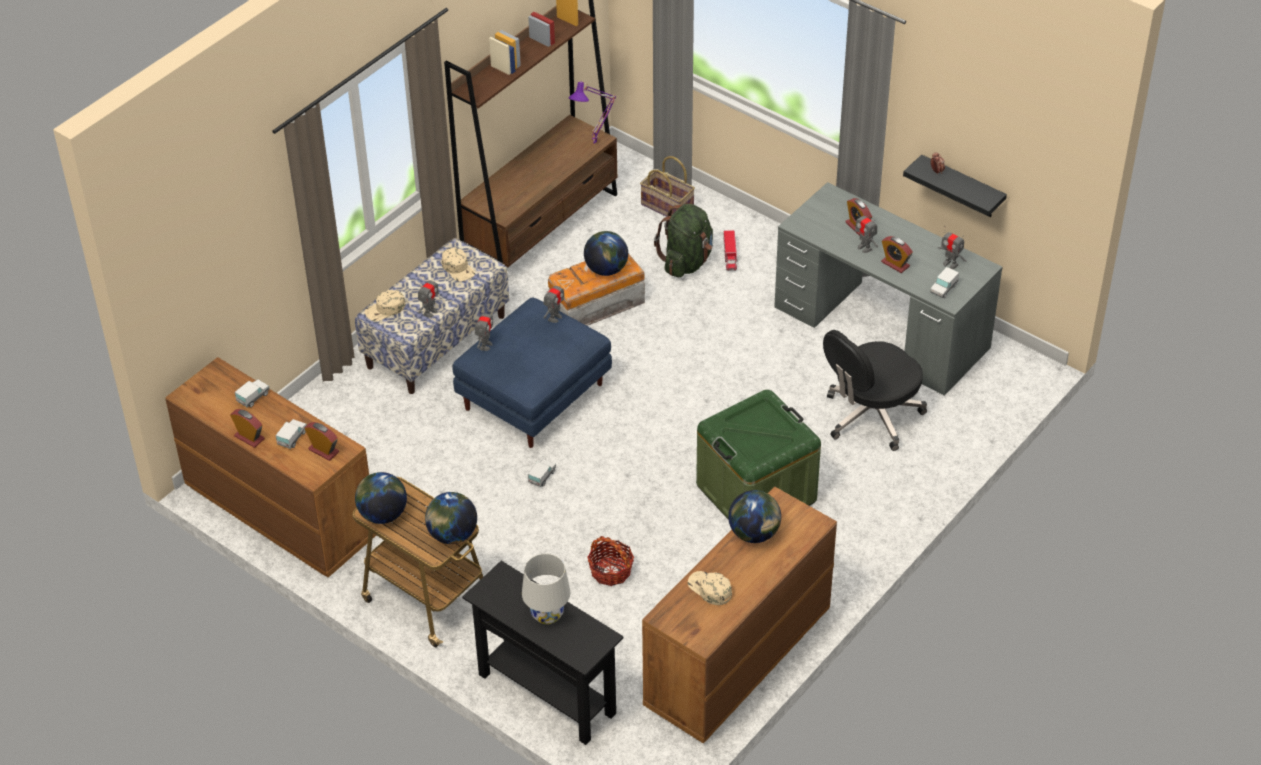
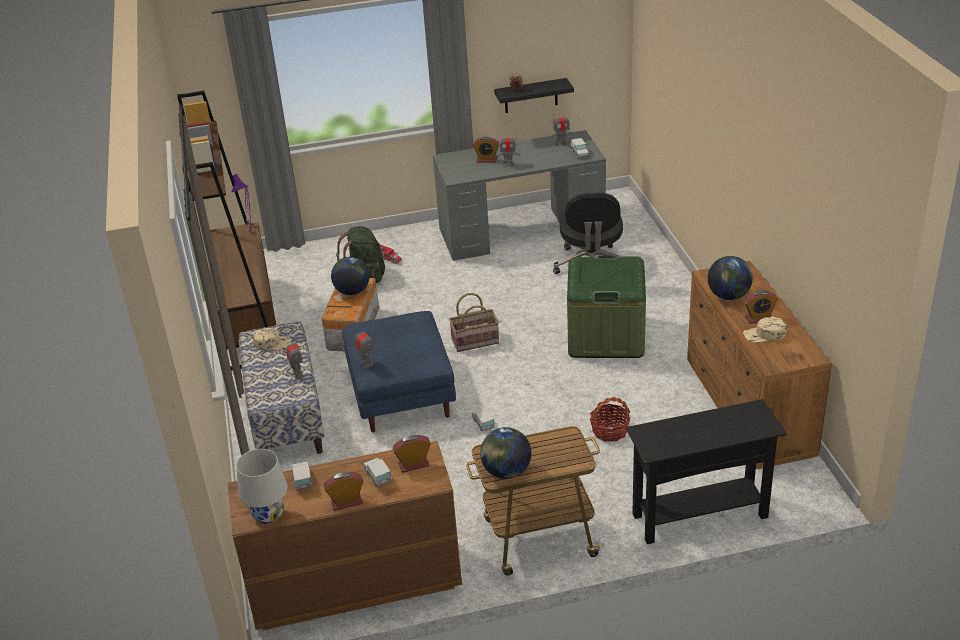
camera: 50 degrees left, 10 degrees down
(385, 309) = (264, 395): beige cap -> none
(452, 535) = (569, 443): globe -> none
(547, 615) = (707, 426): white table lamp -> white table lamp (268, 515)
(554, 317) = (382, 321): toy robot -> none
(668, 206) = (307, 262): basket -> basket (475, 341)
(895, 264) = (537, 160): alarm clock -> alarm clock (759, 318)

